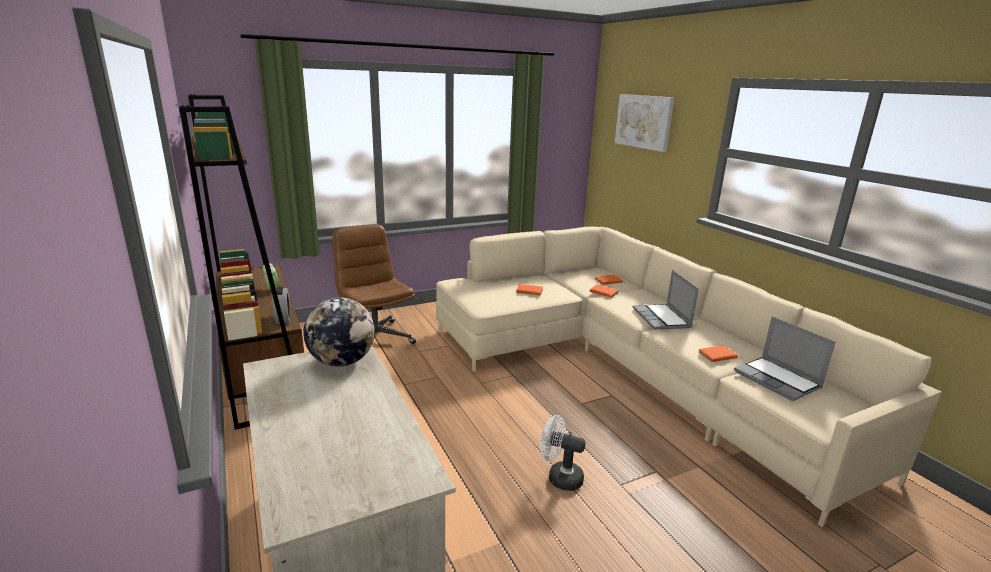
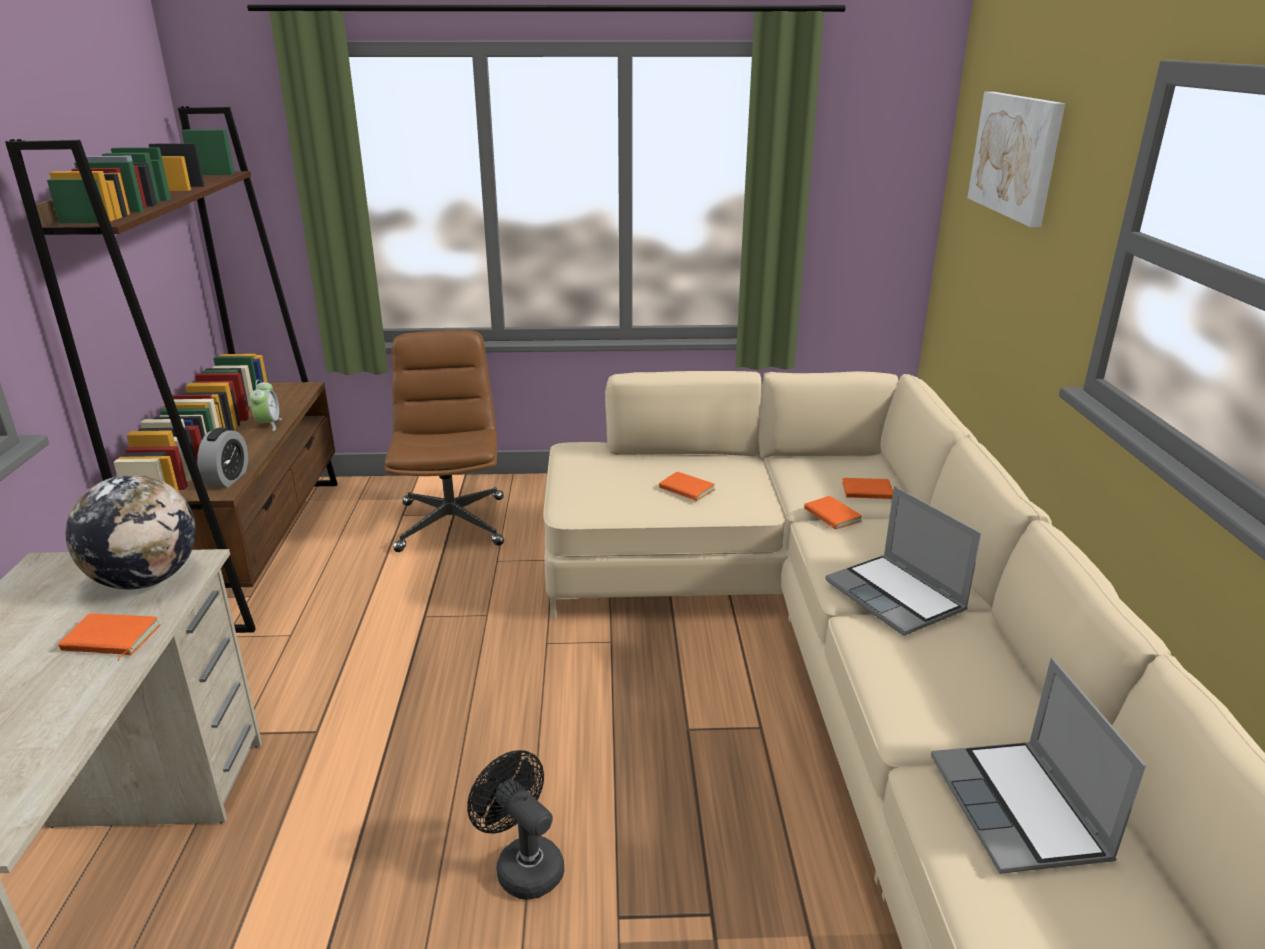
camera: 25 degrees right, 5 degrees up
(559, 477) = (522, 865): white fan -> black fan
(662, 318) = (897, 597): laptop -> laptop turned 45 degrees counterclockwise
(718, 356) = (933, 714): orange book -> orange book (109, 640)

